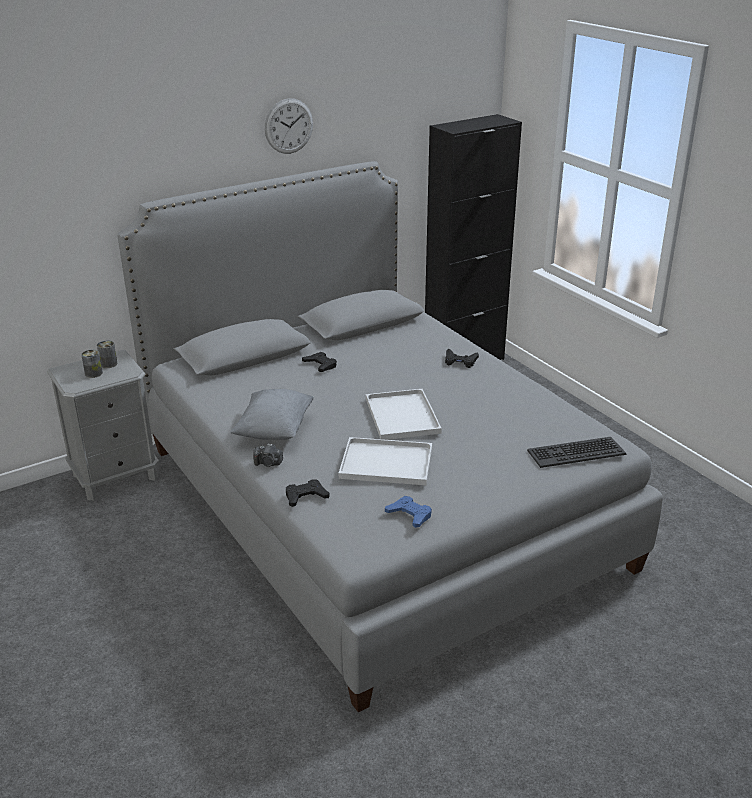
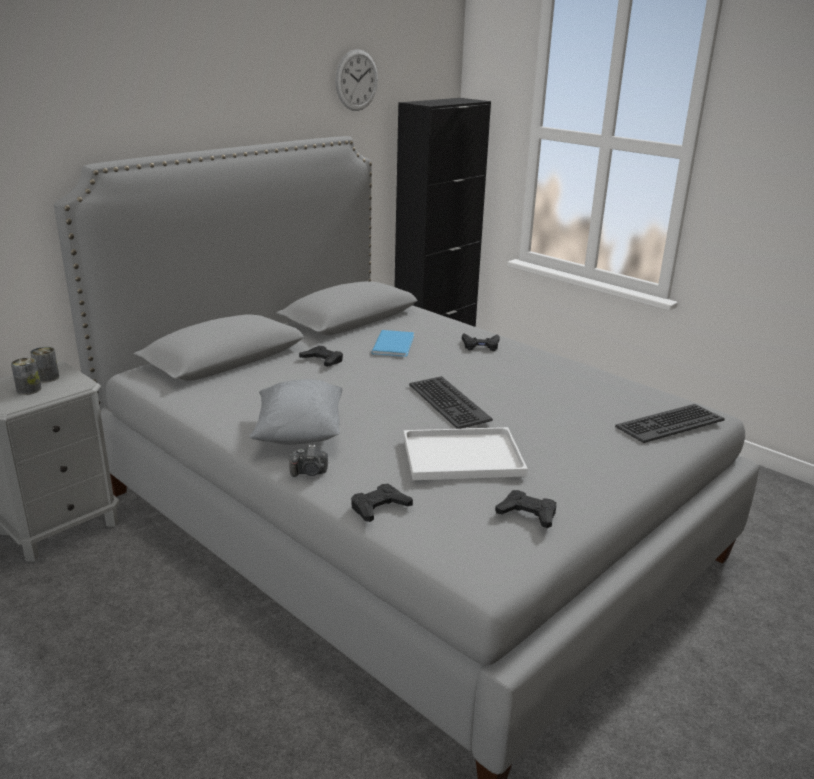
camera: 15 degrees left, 5 degrees down
(289, 126) = (255, 86): wall clock -> wall clock (356, 80)
(387, 354) = (395, 344): none -> blue book
(401, 415) = (448, 403): white tray -> keyboard
(409, 515) = (527, 514): blue game controller -> black game controller

